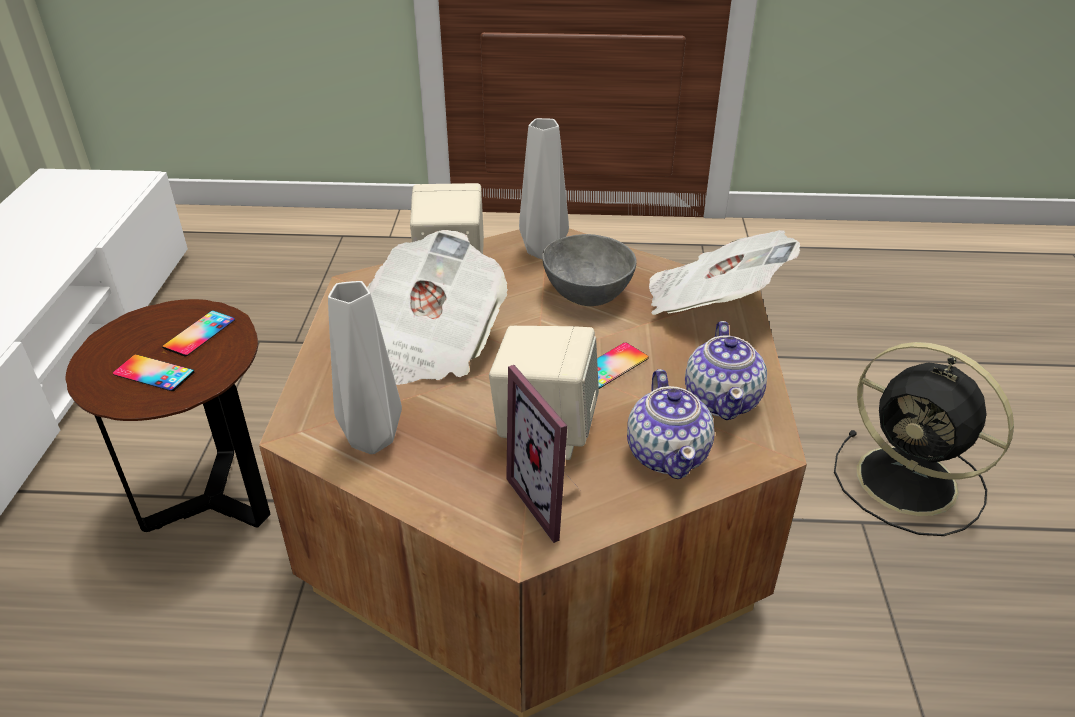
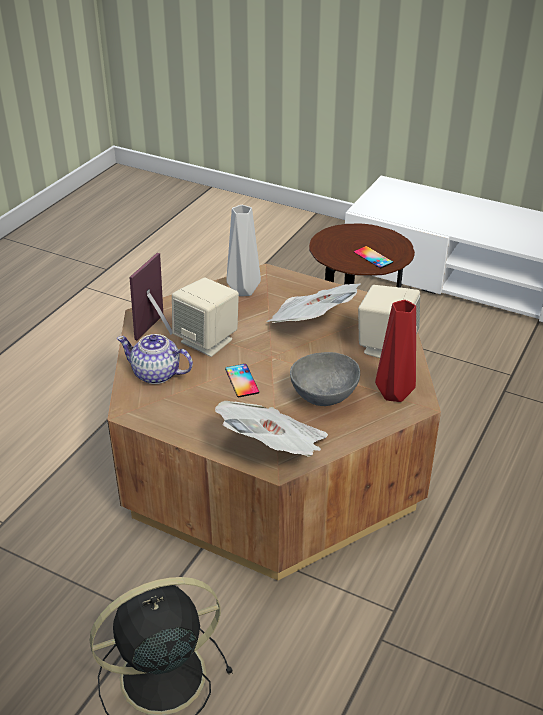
camera: 115 degrees right, 0 degrees up
(154, 373) = (344, 243): phone -> none
(541, 251) = (395, 393): grey vase -> red vase
(554, 499) = (160, 330): picture frame -> picture frame turned 60 degrees counterclockwise
(722, 400) = (179, 411): teapot -> none

